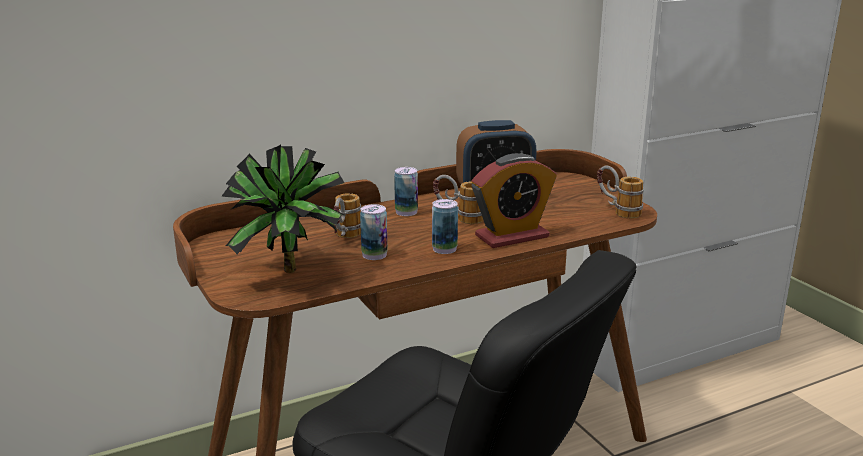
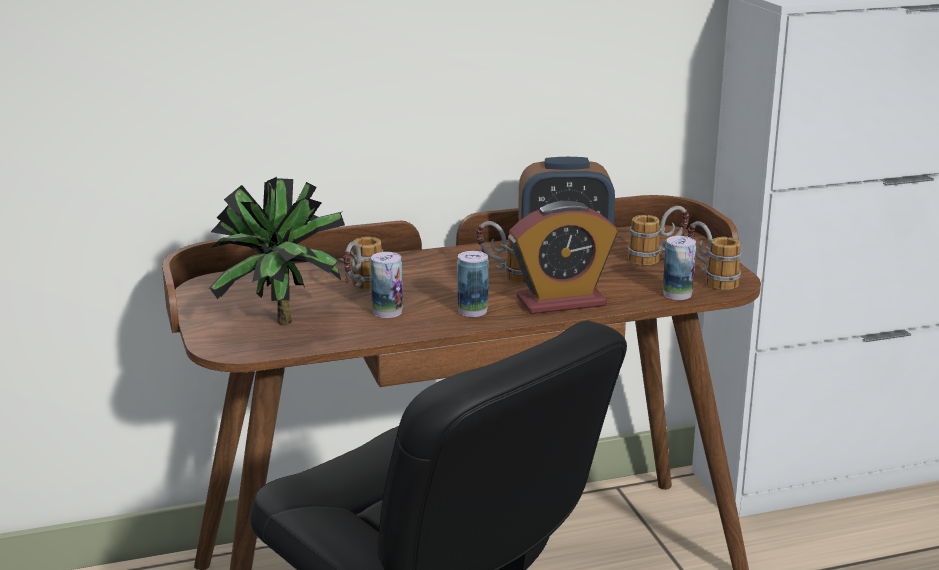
camera: 10 degrees right, 0 degrees up
(406, 212) = (447, 263): can -> can (677, 294)
(568, 197) = (657, 258): none -> mug

